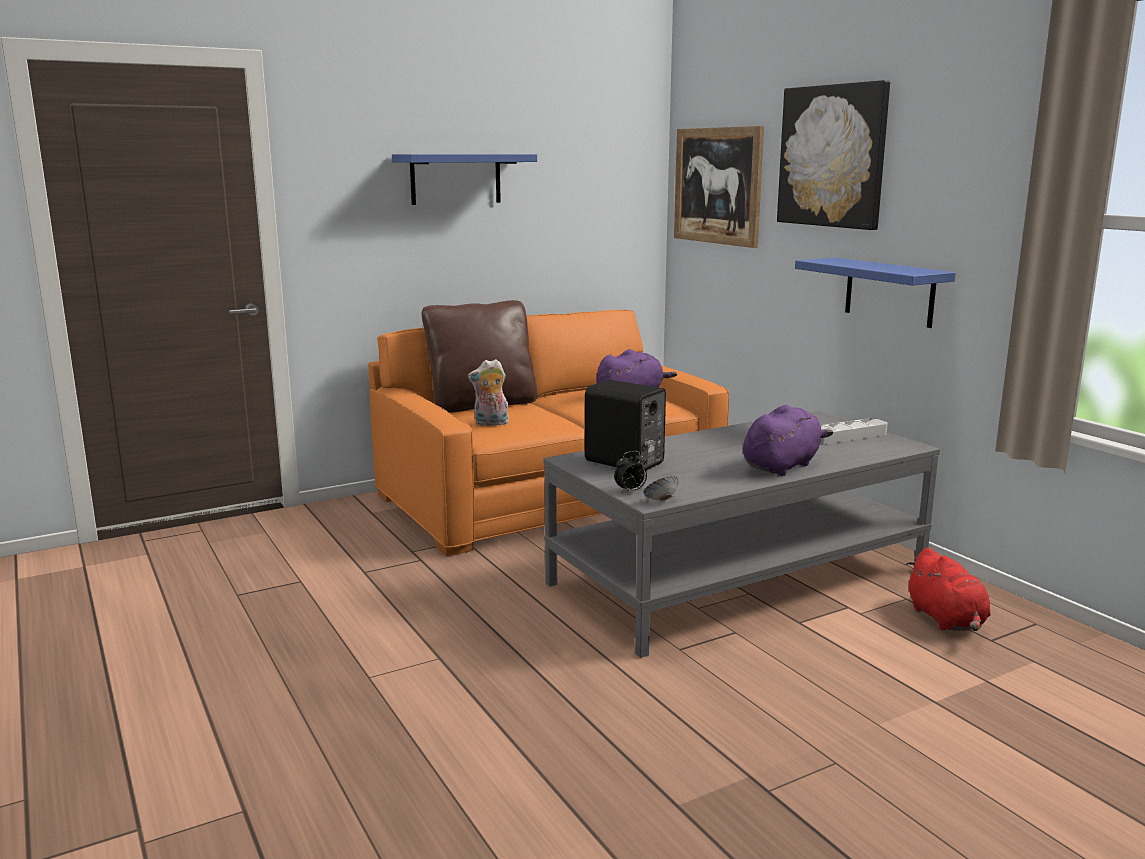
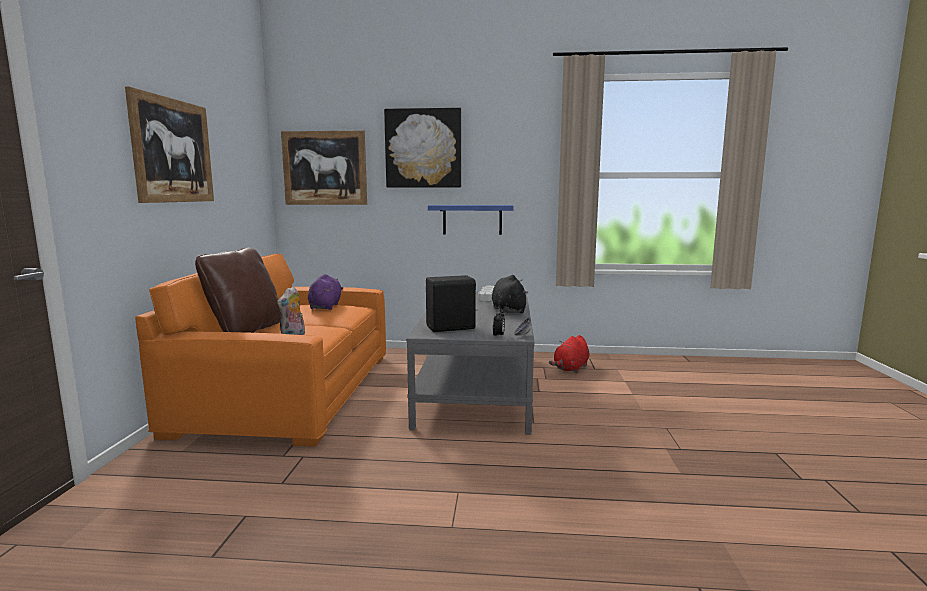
camera: 55 degrees left, 5 degrees down
(456, 179) = (173, 151): blue shelf -> picture
(782, 466) = (508, 310): purple plush toy -> black plush toy
(947, 620) = (571, 368): red plush toy -> red plush toy turned 105 degrees clockwise

